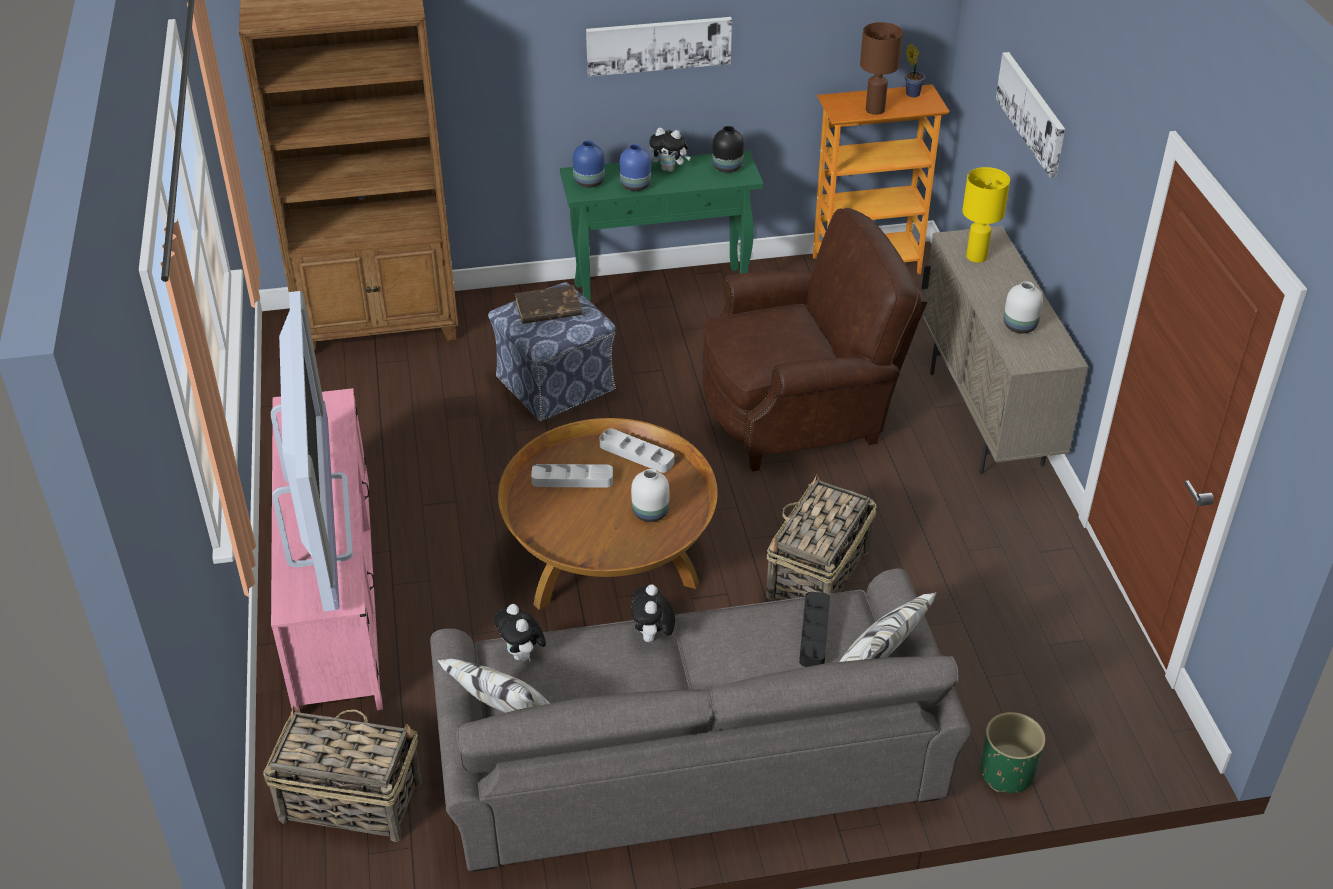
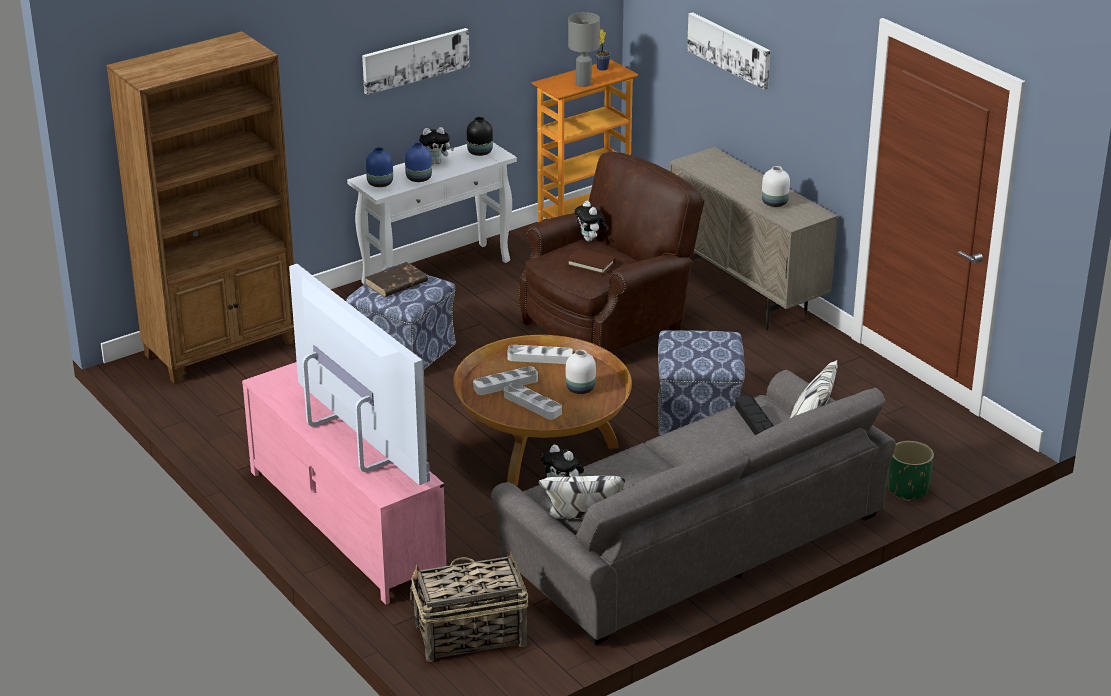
camera: 25 degrees left, 10 degrees down
(580, 518) = (532, 404): none -> grey tray
(652, 637) = (644, 455): plush toy -> plush toy (590, 240)
(662, 290) = (437, 272): green console table -> white console table
(772, 344) = (591, 264): none -> brown book
(817, 574) = (698, 417): basket -> ottoman
(875, 110) = (583, 83): brown table lamp -> grey table lamp
(976, 256) = (711, 169): yellow table lamp -> none

